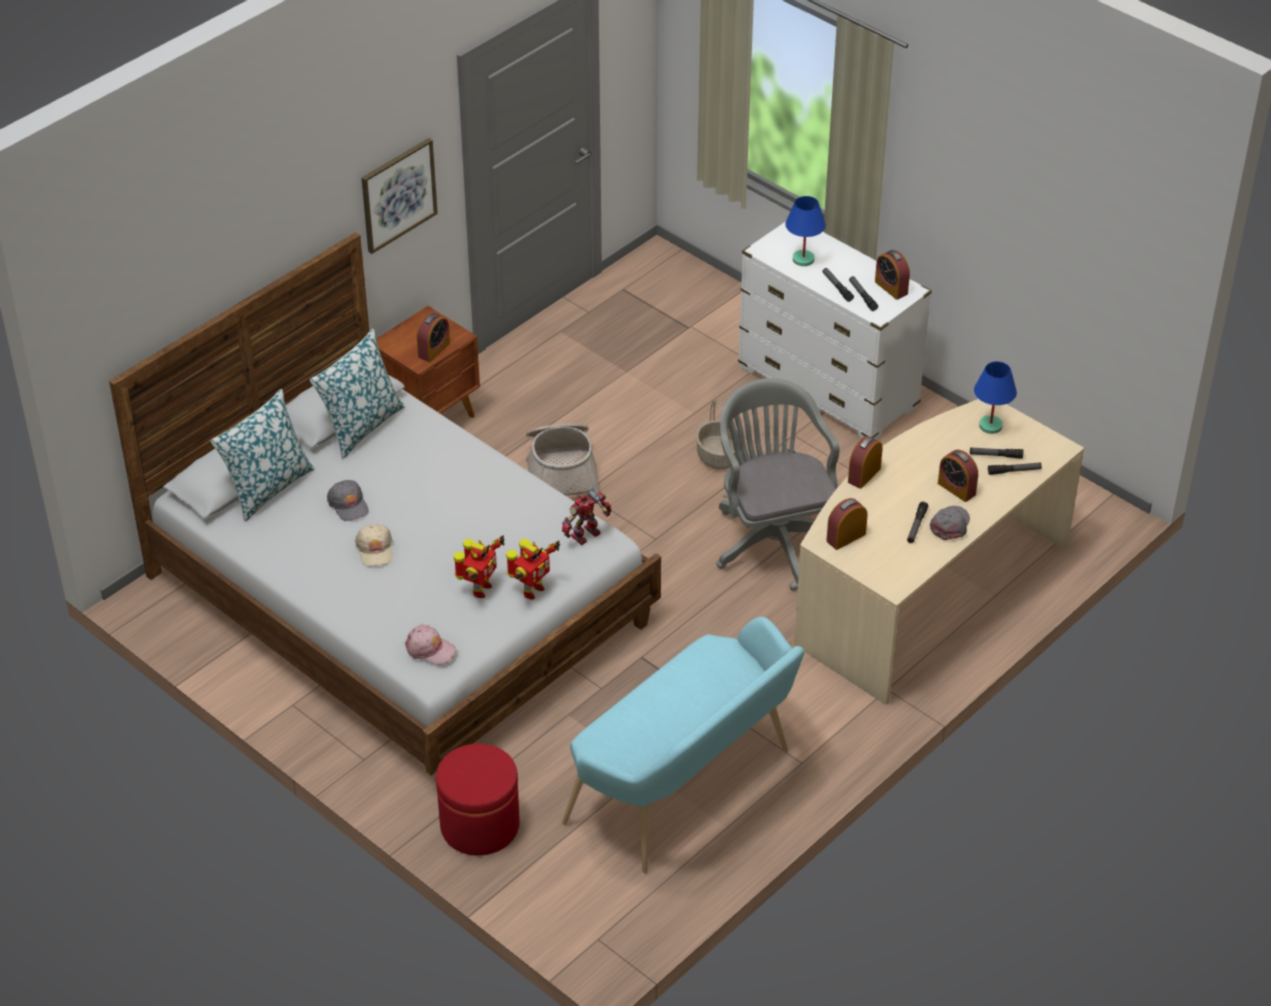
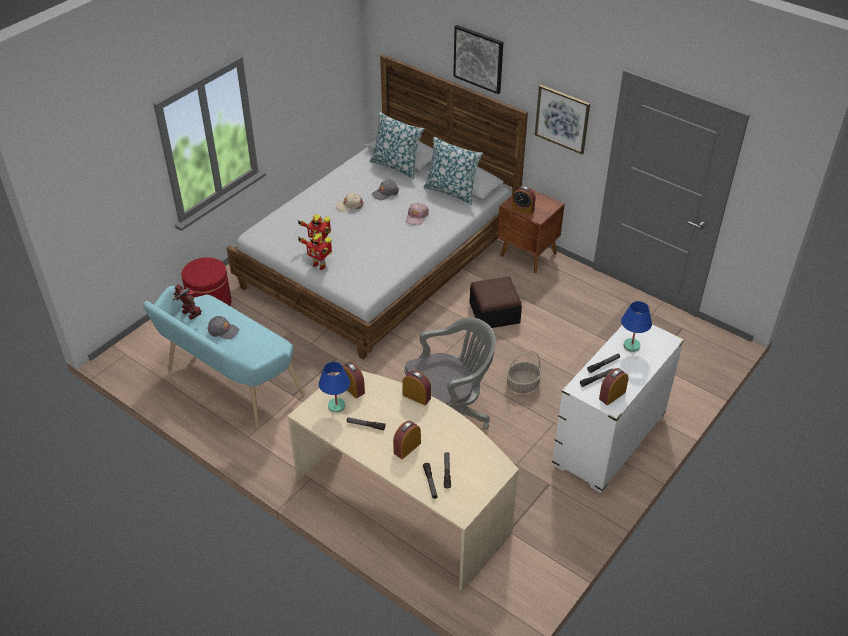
camera: 85 degrees right, 0 degrees up
(266, 230) = (478, 58): none -> picture
(430, 649) = (271, 231): pink cap -> pink cap (416, 217)
(561, 470) = (494, 313): basket -> ottoman
(587, 536) = (367, 283): toy robot -> toy robot (190, 314)
(950, 525) = (368, 444): grey cap -> grey cap (223, 330)
(991, 426) = (480, 469): blue table lamp -> blue table lamp (336, 406)

